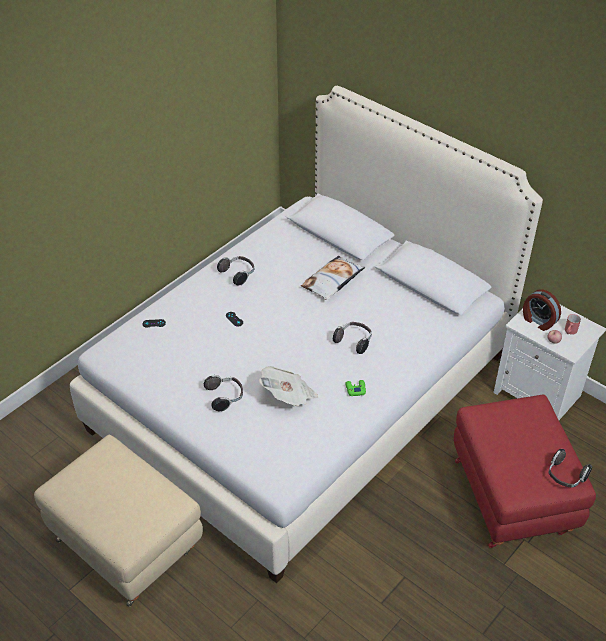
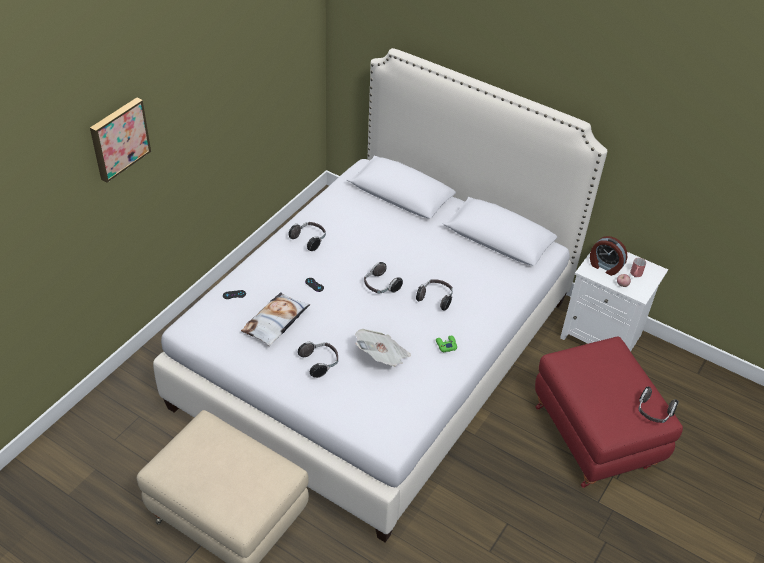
camera: 10 degrees left, 0 degrees up
(44, 162) = (118, 138): none -> picture
(300, 325) = (380, 286): none -> headphones
(333, 281) = (404, 241): pillow -> pillow (276, 322)

